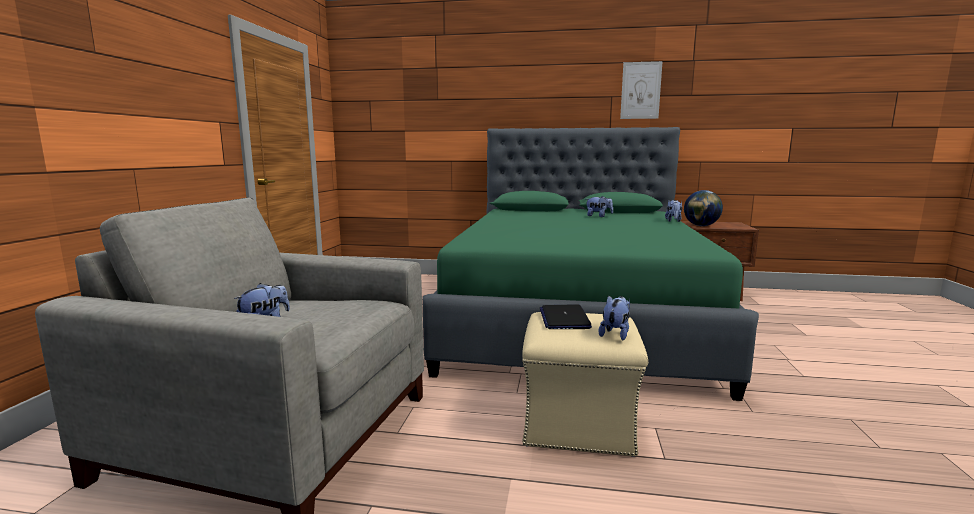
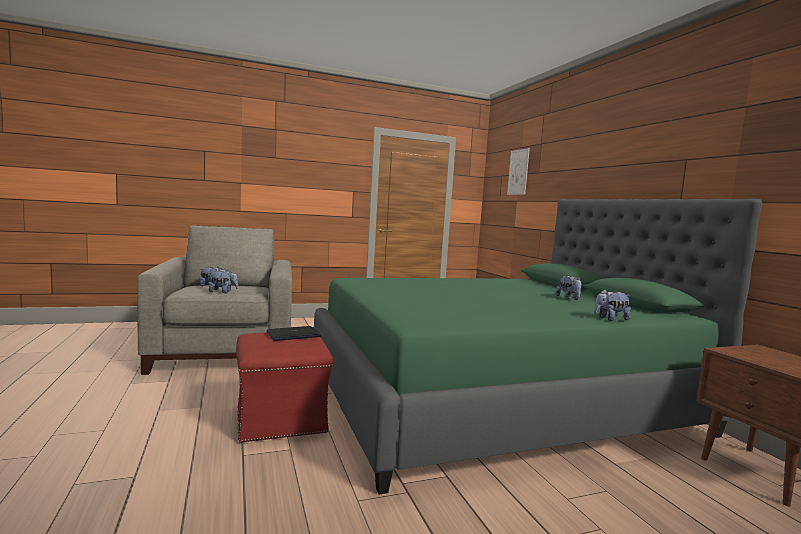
camera: 60 degrees right, 5 degrees down
(579, 423) = (281, 419): beige ottoman -> red ottoman
(615, 334) = (269, 347): plush toy -> plush toy (222, 292)
(640, 90) = (721, 149): picture -> picture (518, 172)
(701, 226) = (742, 353): globe -> none

